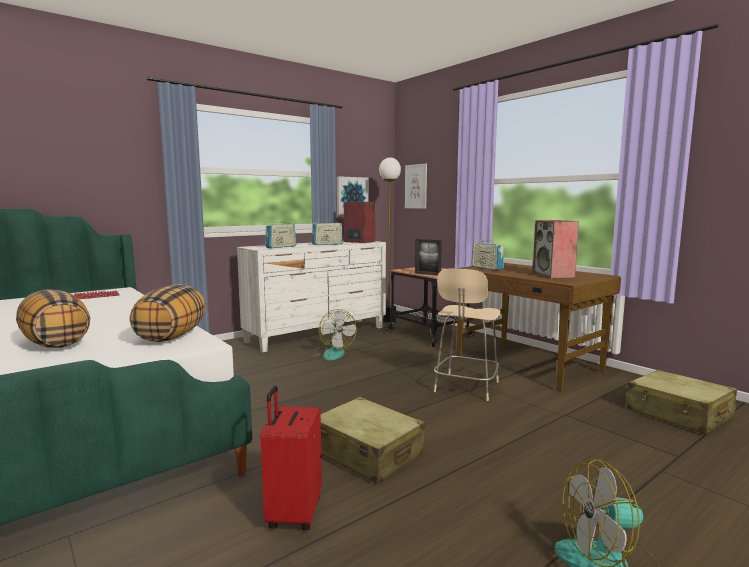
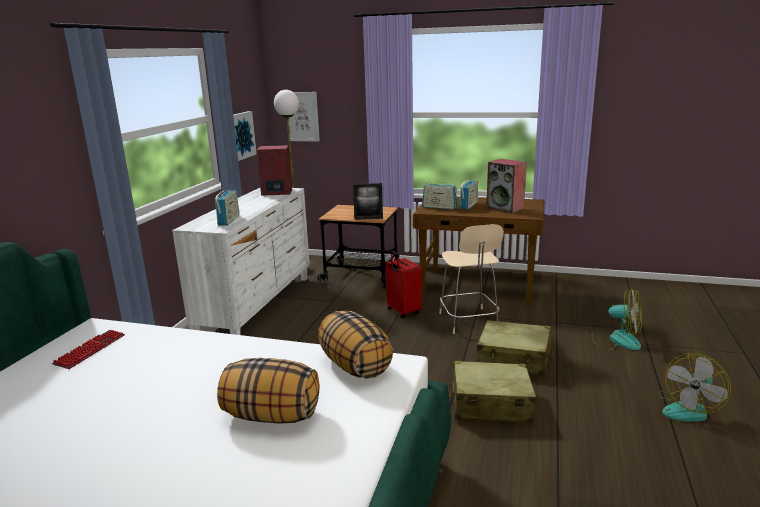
camera: 35 degrees left, 10 degrees up
(293, 514) = (518, 469): red suitcase -> red suitcase (402, 312)
(327, 244) = (261, 204): radio -> radio (468, 205)
(330, 353) = (309, 324): fan -> fan (616, 340)
(678, 414) = (609, 299): beige suitcase -> beige suitcase (514, 359)

